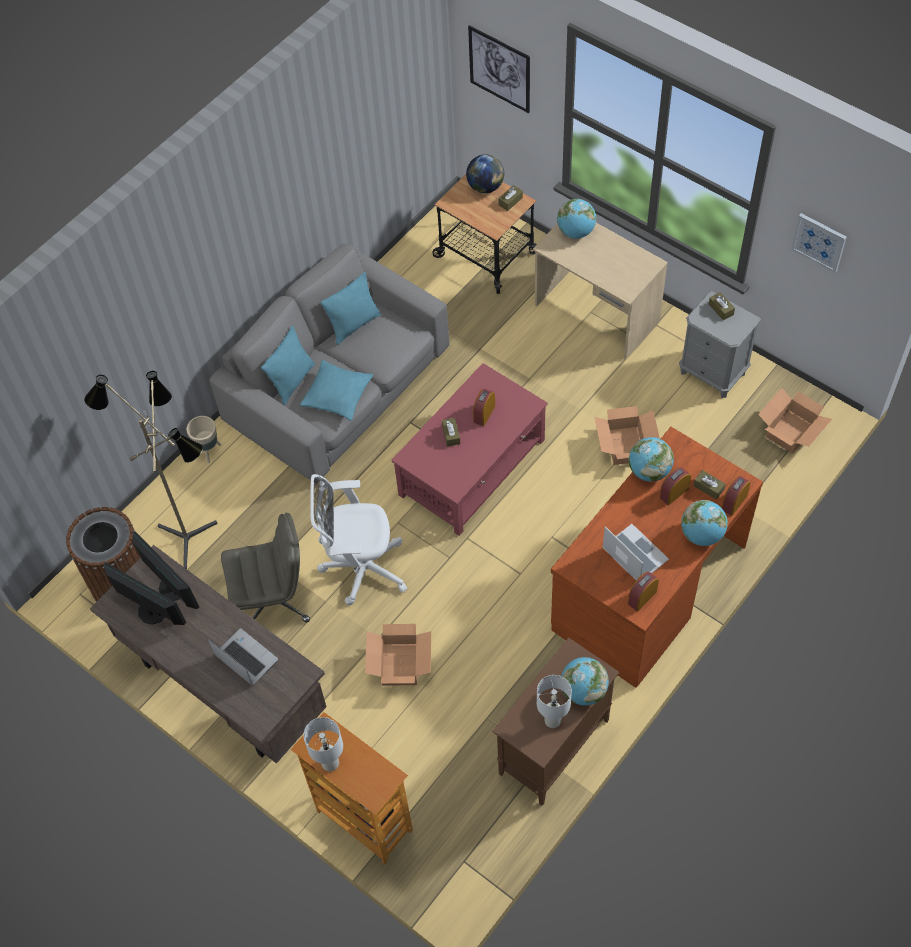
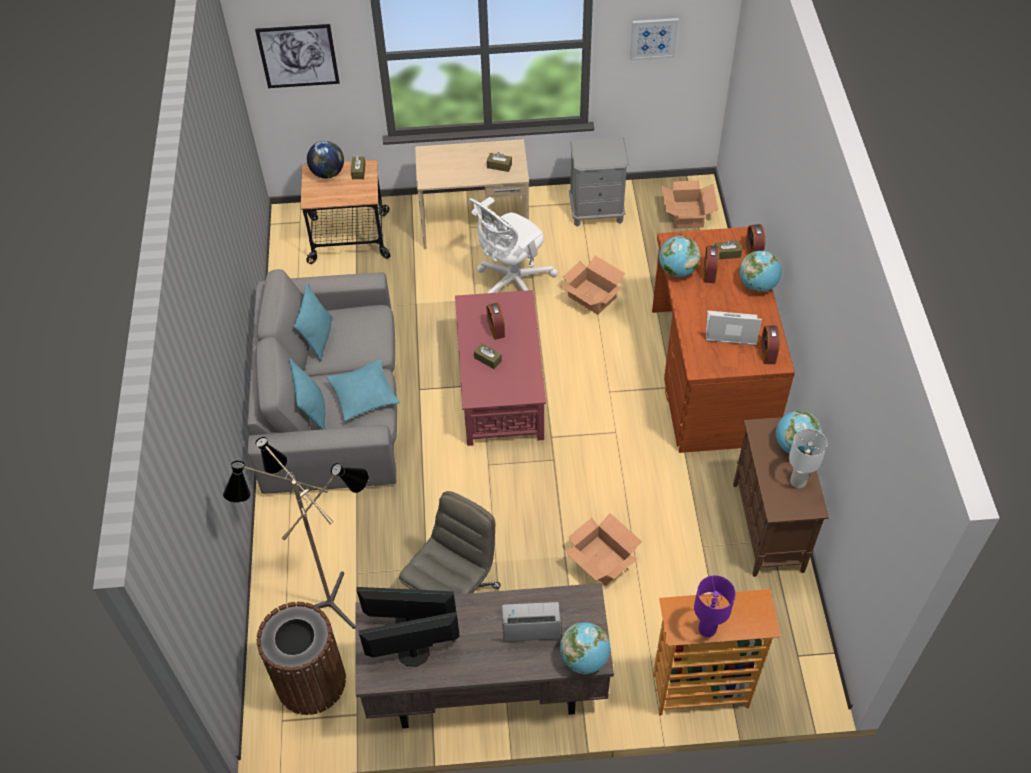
camera: 45 degrees left, 5 degrees down
(208, 451) = (275, 526): beige planter -> none
(331, 763) = (707, 628): white table lamp -> purple table lamp
(360, 568) = (496, 517): white office chair -> white office chair (511, 283)
(576, 232) = (436, 159): globe -> globe (584, 659)
(721, 309) = (591, 147): brown tissue box -> brown tissue box (499, 166)

